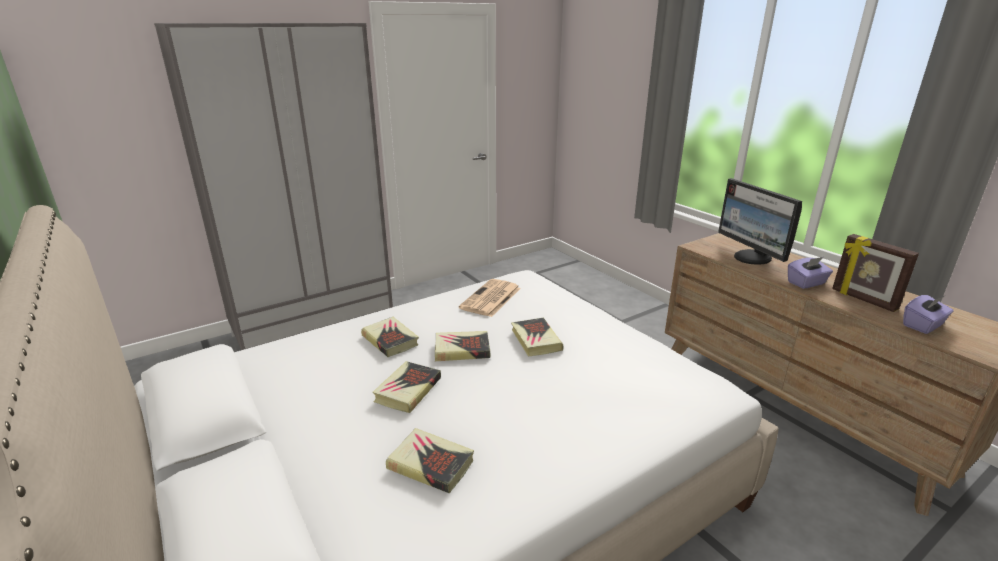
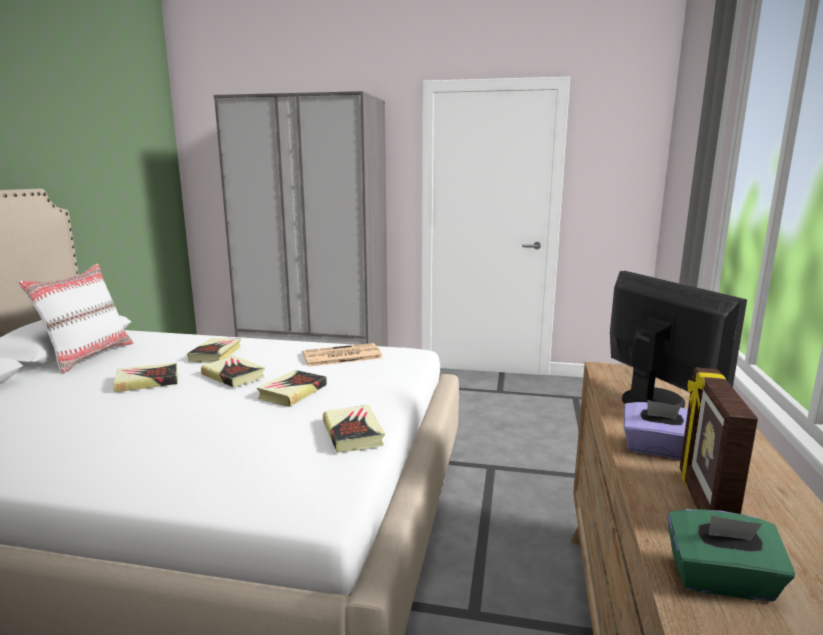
camera: 45 degrees right, 10 degrees down
(262, 402) = (88, 356): none -> white pillow
(431, 464) = (48, 421): book -> book (353, 433)
(751, 258) = (654, 400): monitor -> monitor turned 135 degrees clockwise
(923, 325) = (721, 581): purple tissue box -> green tissue box

